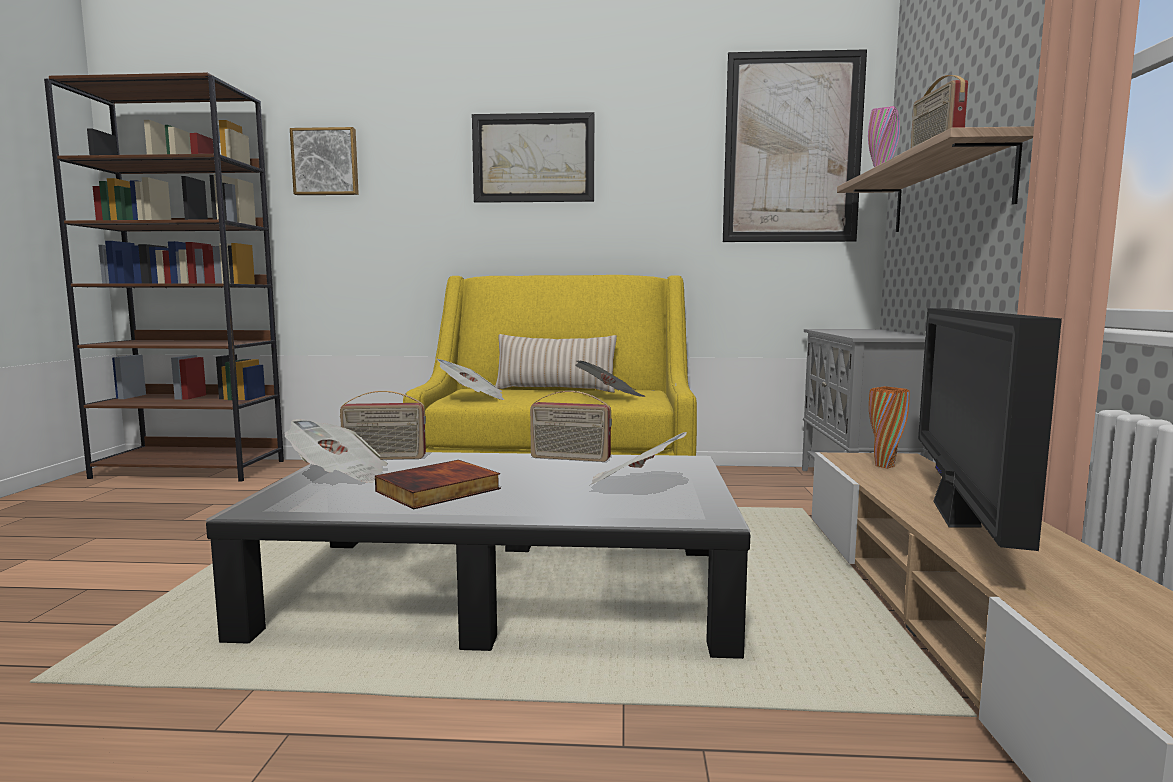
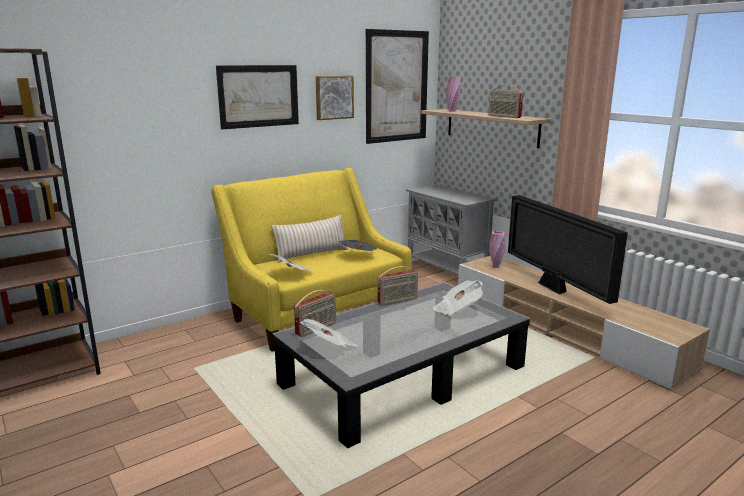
camera: 40 degrees left, 10 degrees up
(326, 162) = (99, 103): picture -> picture (333, 97)
(438, 490) = (395, 338): book -> none
(884, 466) = (495, 266): orange vase -> pink vase

